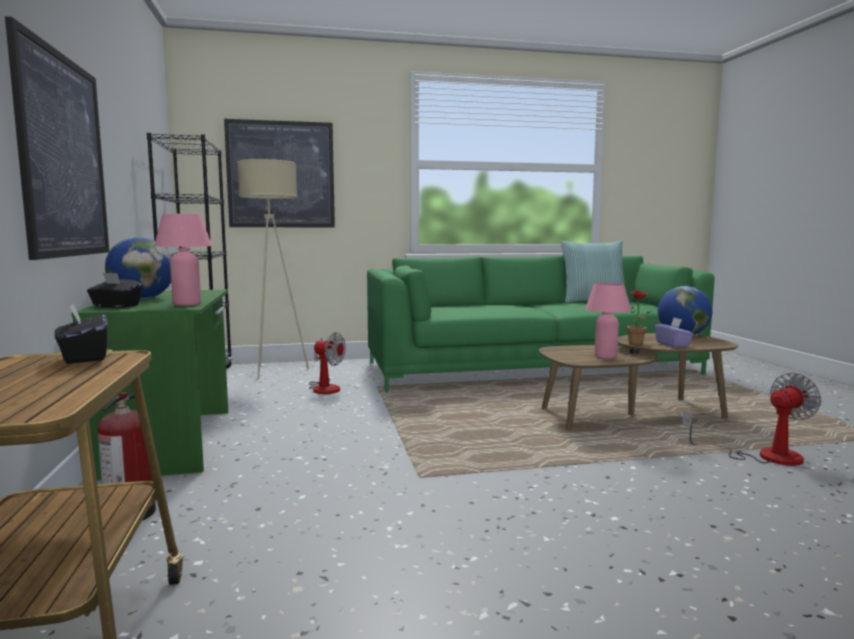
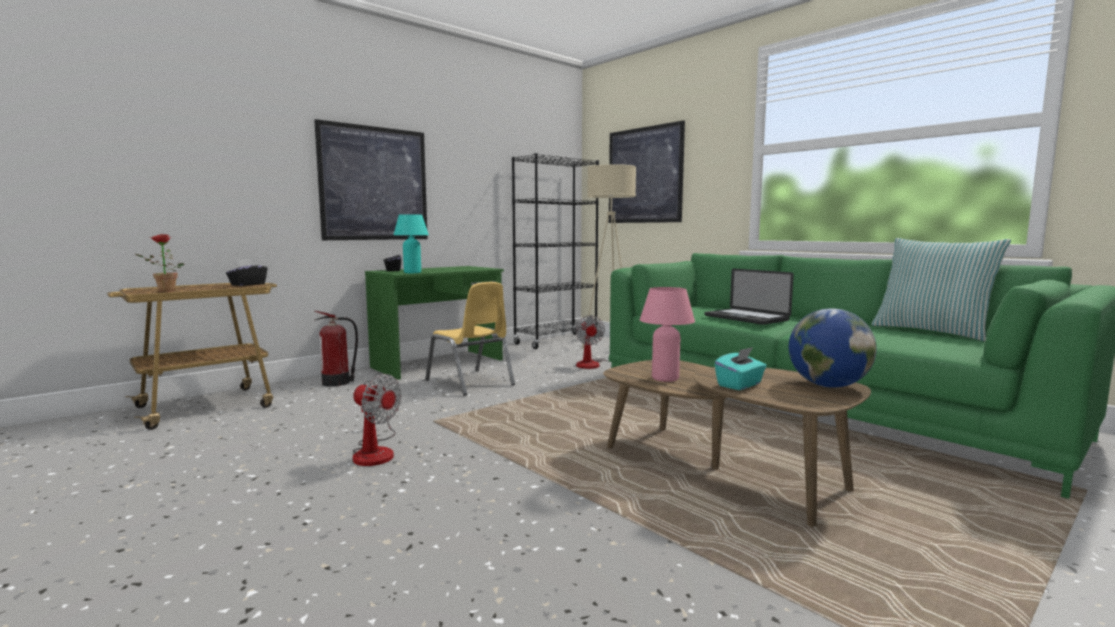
camera: 60 degrees right, 0 degrees up
(142, 299) = (430, 269): globe -> none
(187, 304) = (412, 272): pink table lamp -> turquoise table lamp
(296, 440) = (470, 383): none -> yellow chair
(506, 309) = (746, 318): none -> laptop
(638, 344) = (709, 374): potted plant -> potted plant (163, 291)
(673, 345) = (740, 385): purple tissue box -> turquoise tissue box
(764, 456) = (670, 559): fan -> fan (375, 452)

